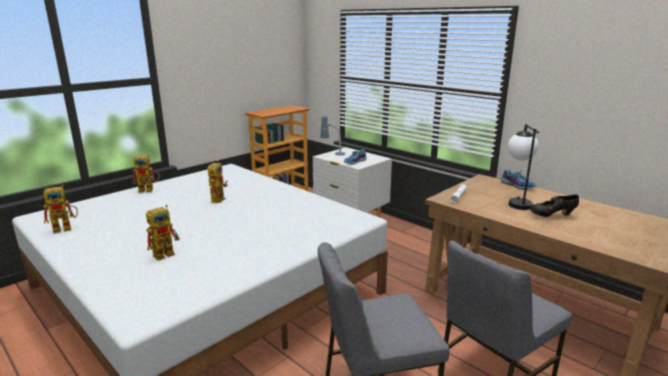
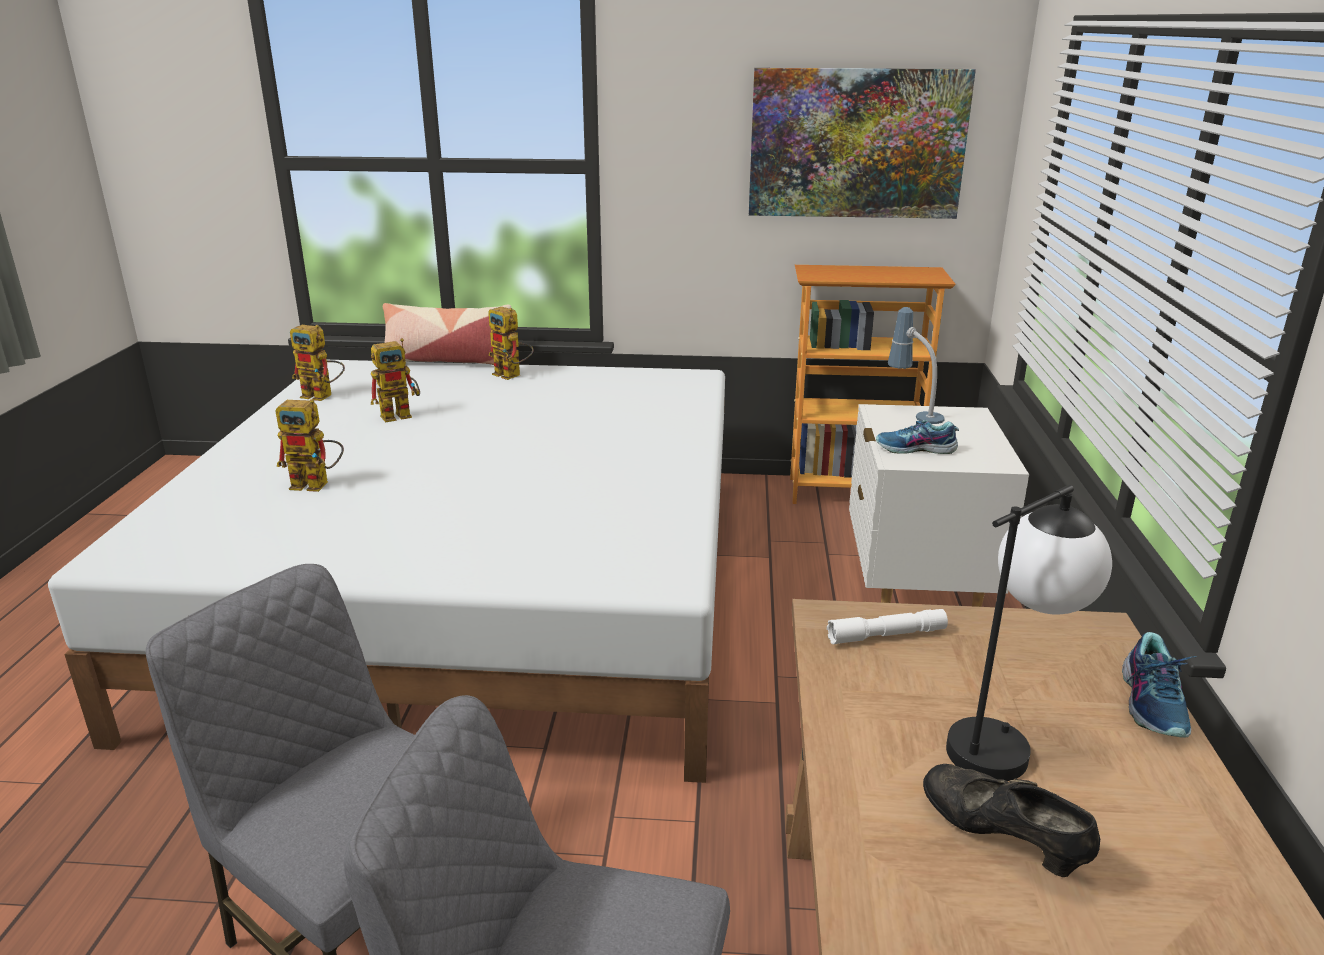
camera: 50 degrees right, 5 degrees up
(99, 195) = (447, 361): none -> pillow
(218, 199) = (554, 428): toy robot -> toy robot (402, 414)
(258, 60) = (856, 144): none -> picture

